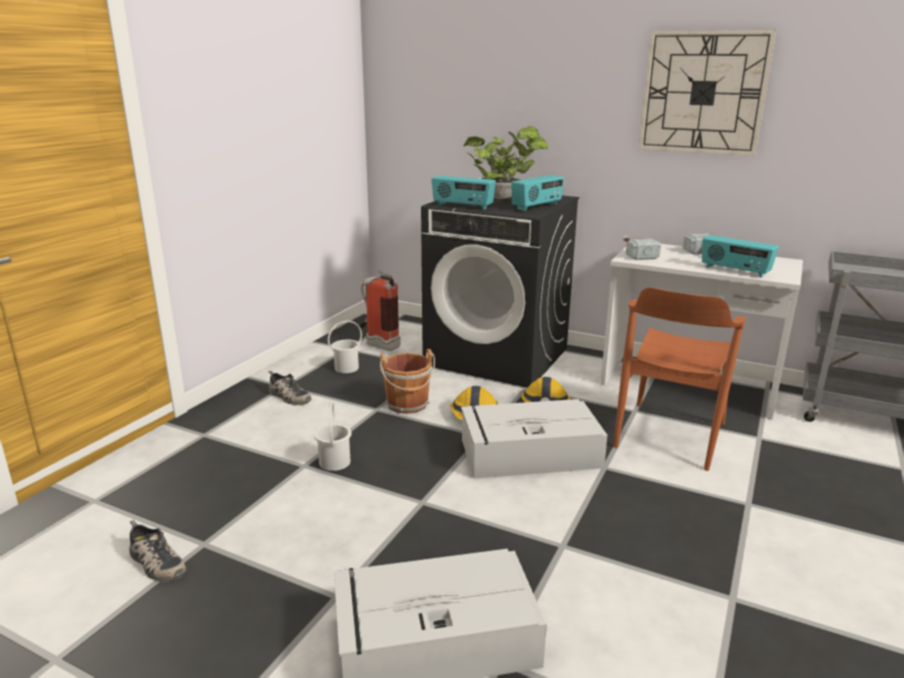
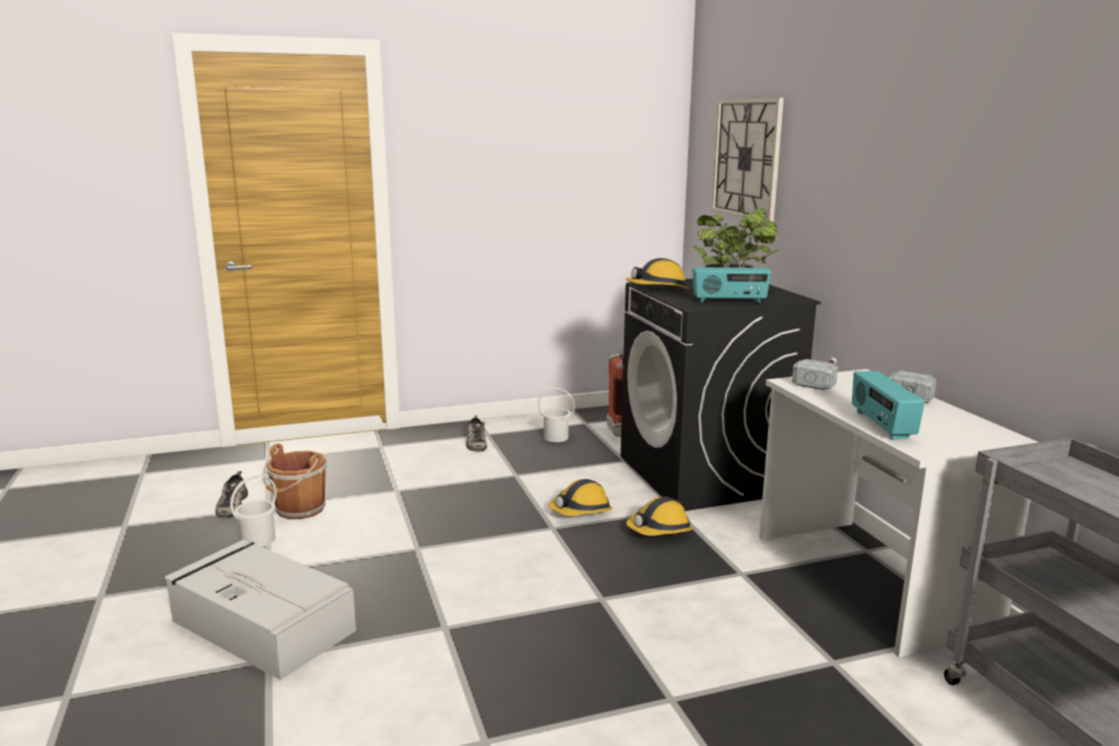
camera: 45 degrees right, 5 degrees down
(335, 462) = (419, 497): white bucket -> white bucket (258, 540)
(408, 405) = (545, 481): brown bucket -> brown bucket (299, 510)
(462, 206) = (657, 289): radio -> hard hat
(528, 453) = (560, 557): grey storage box -> none
(669, 435) = (729, 609): brown chair -> none
(703, 93) = (944, 179): wall clock -> wall clock (746, 158)

